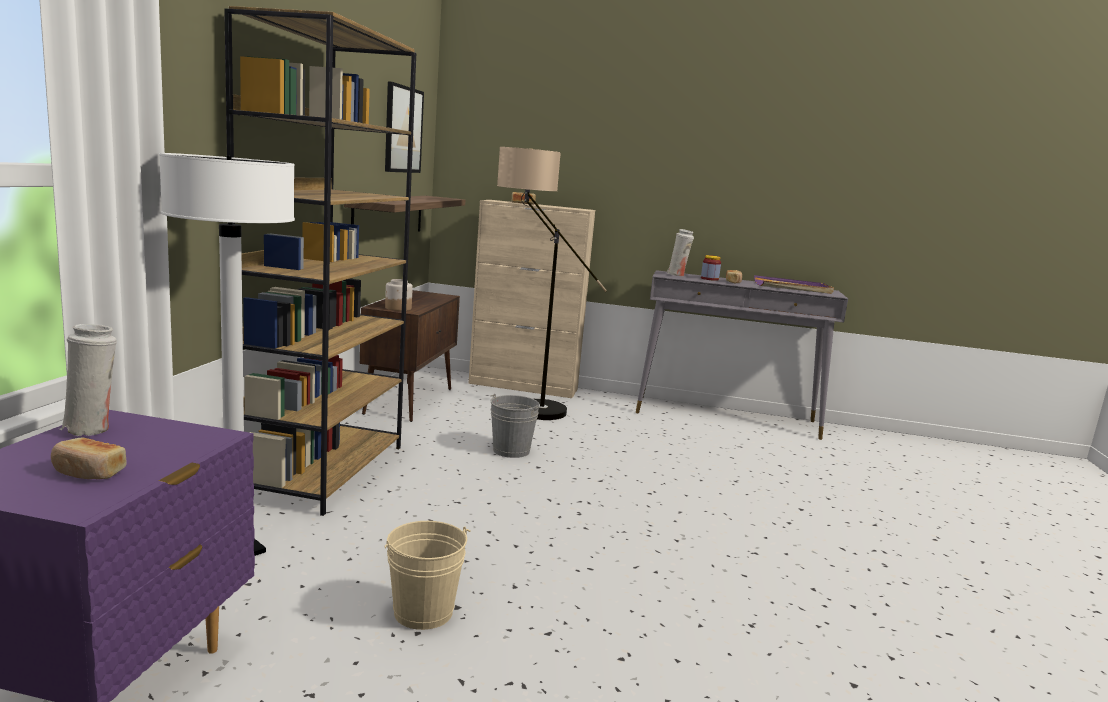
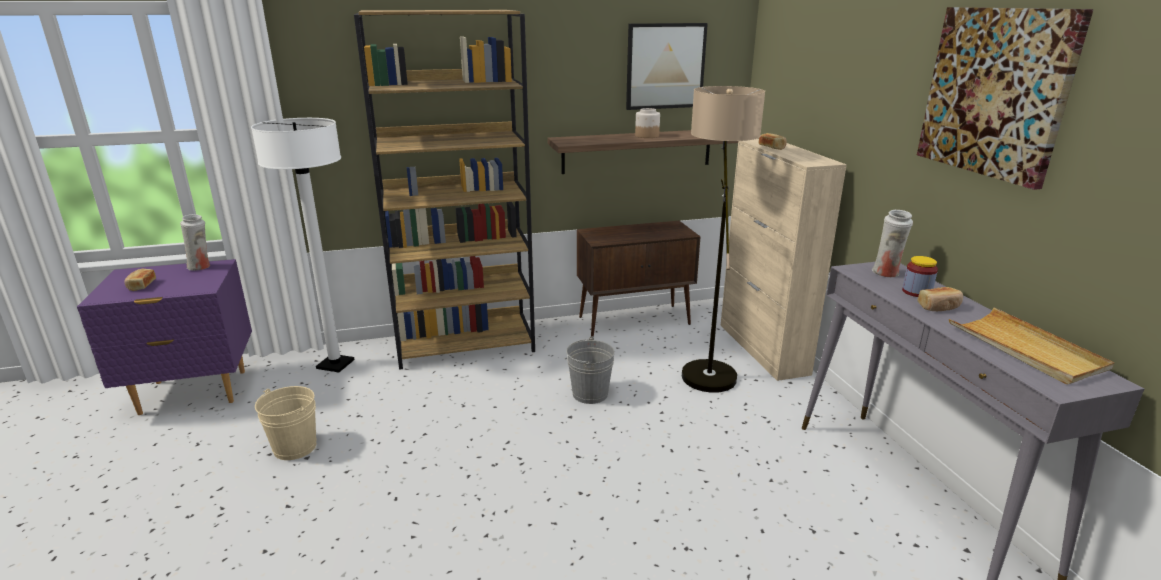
camera: 65 degrees right, 10 degrees up
(398, 308) = (598, 236): jar -> jar (646, 136)
(720, 151) = (996, 92): none -> picture
(792, 288) = (1025, 349): purple tray -> beige tray

